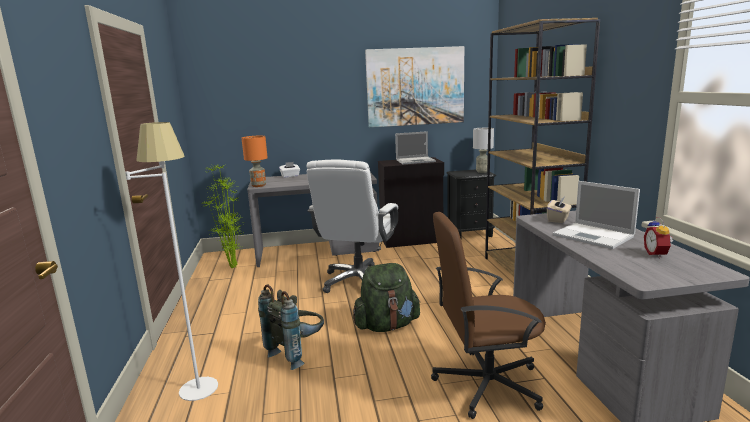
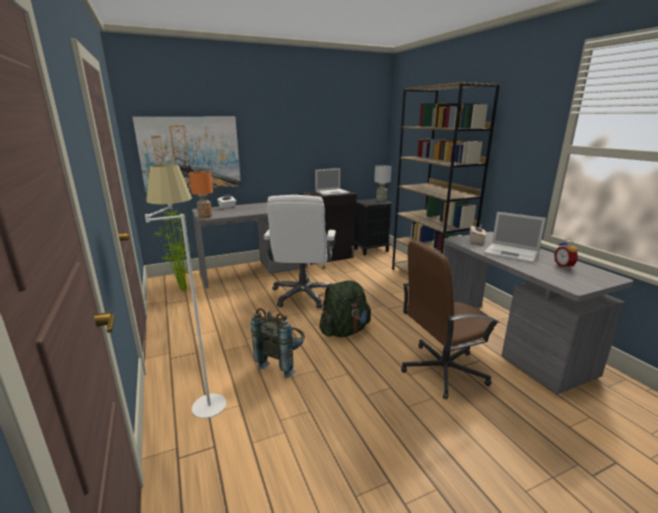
camera: 15 degrees left, 5 degrees up
(415, 87) = (330, 130): picture -> picture (190, 153)

